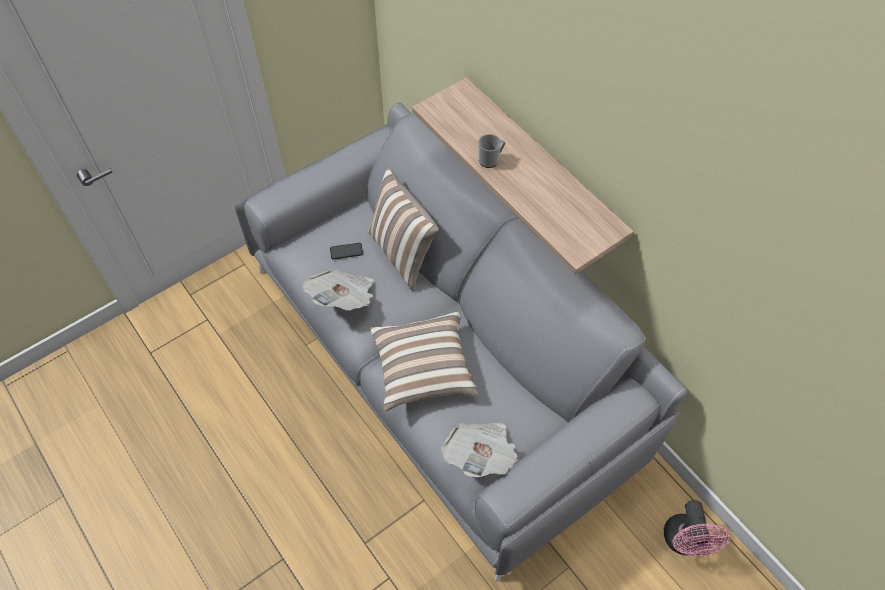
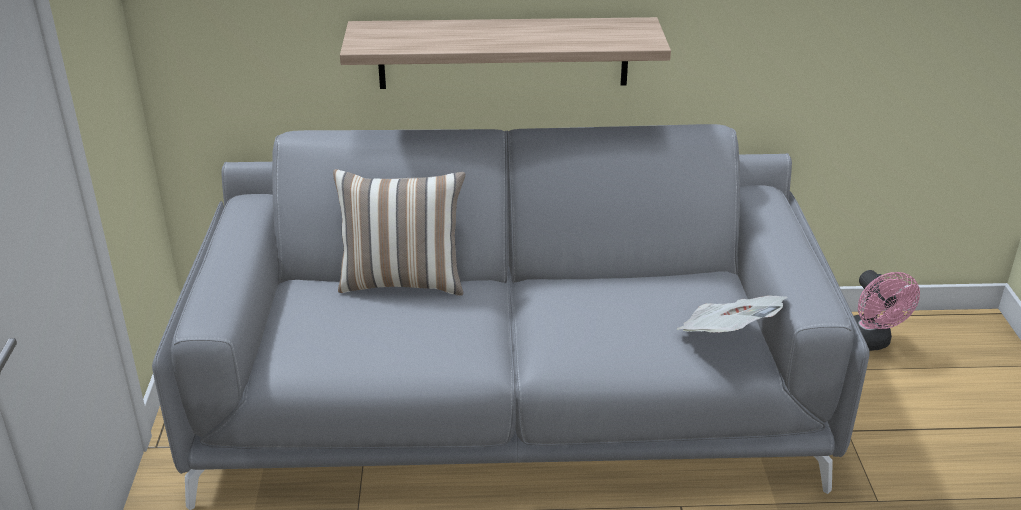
camera: 55 degrees left, 25 degrees down
(343, 299) = (410, 348): newspaper -> none
(346, 251) = (344, 319): phone -> none
(423, 369) = (576, 331): pillow -> none
(490, 159) = (478, 42): mug -> none
(685, 542) = (870, 342): pink fan -> pink fan turned 45 degrees clockwise

